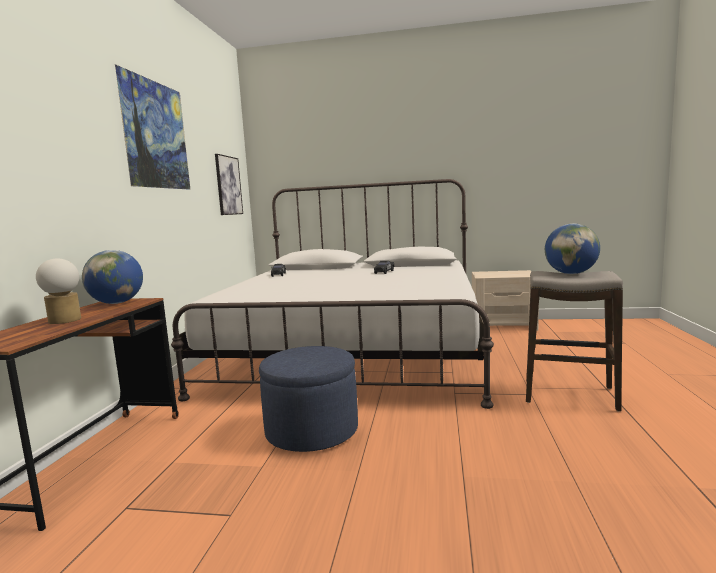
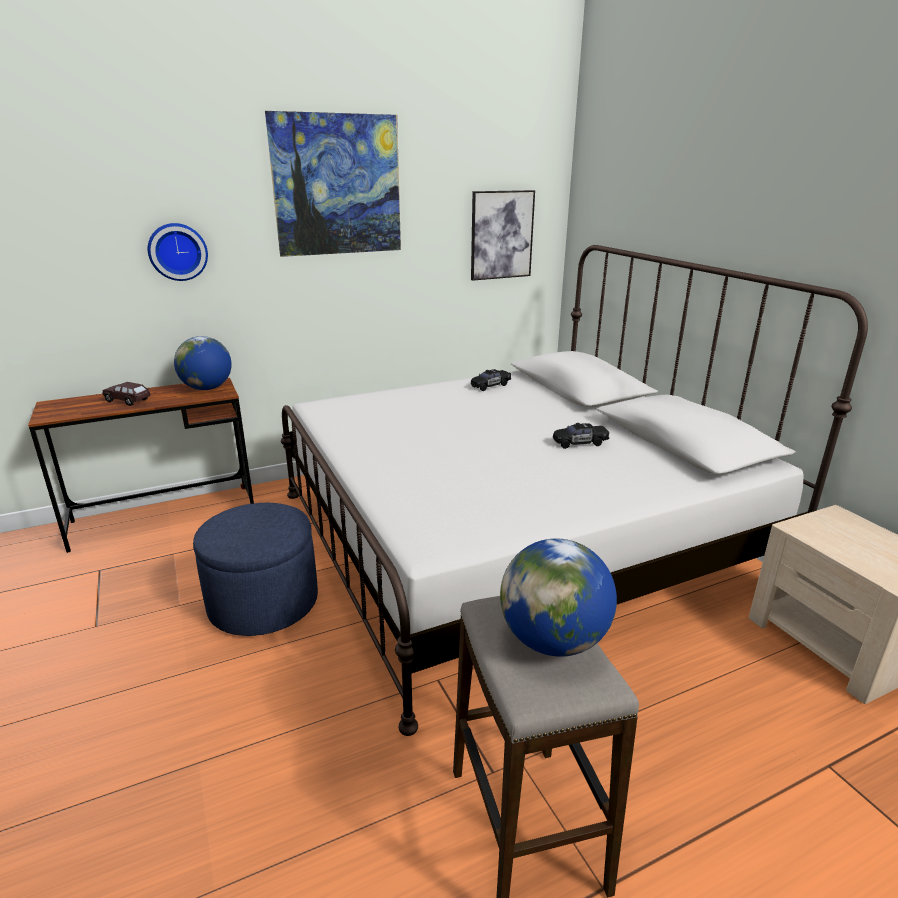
camera: 55 degrees right, 15 degrees up
(63, 171) = (177, 251): none -> wall clock
(64, 321) = (128, 401): table lamp -> brown toy car

